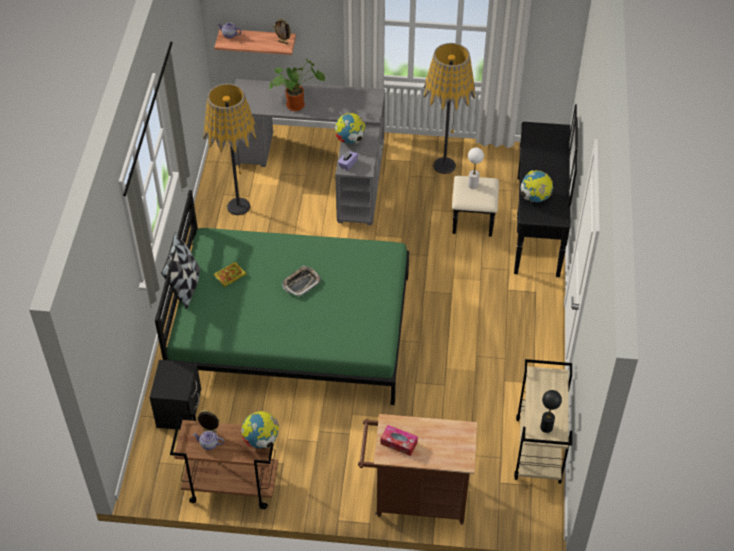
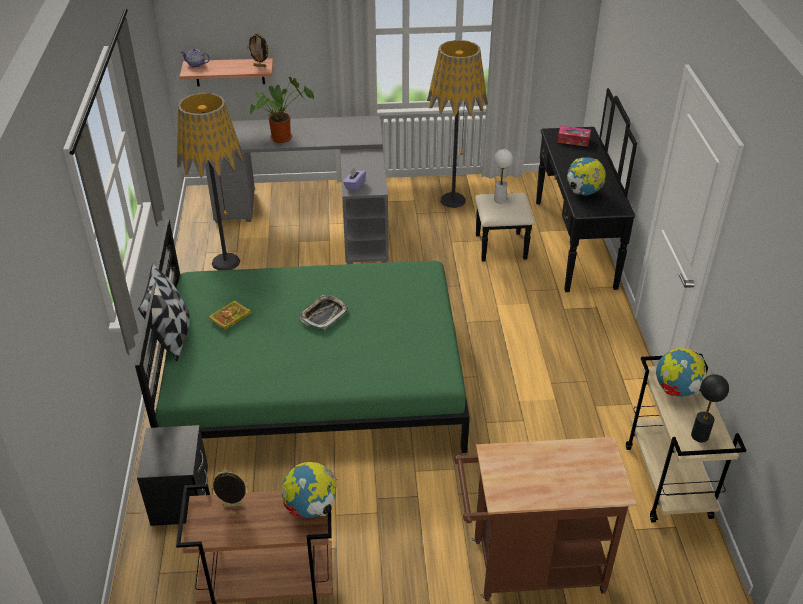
camera: 10 degrees left, 10 degrees down
(209, 444) = (235, 524): teapot -> none
(350, 140) = (351, 164): globe -> globe (676, 390)
(398, 443) = (516, 479): tissue box -> tissue box (573, 140)

